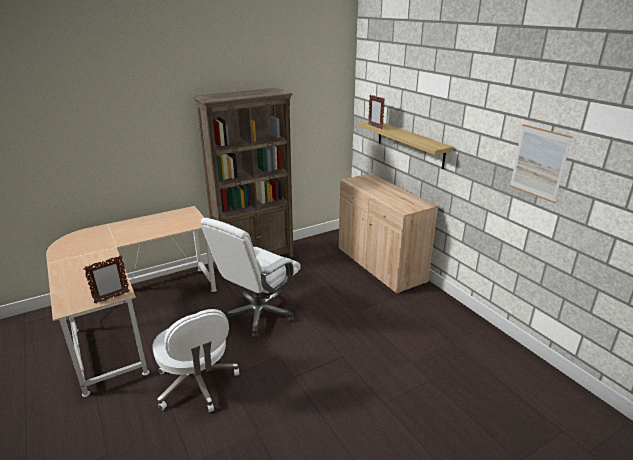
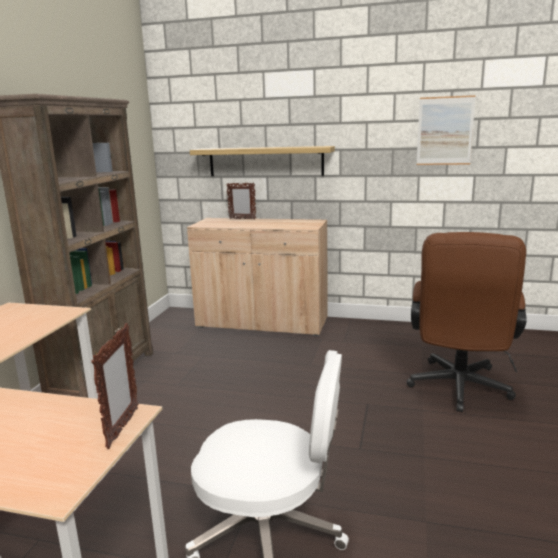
camera: 45 degrees left, 10 degrees down
(258, 315) = (212, 422): white office chair -> none
(375, 127) = (219, 149): picture frame -> picture frame (242, 219)
(412, 387) = (458, 390): none -> brown office chair

